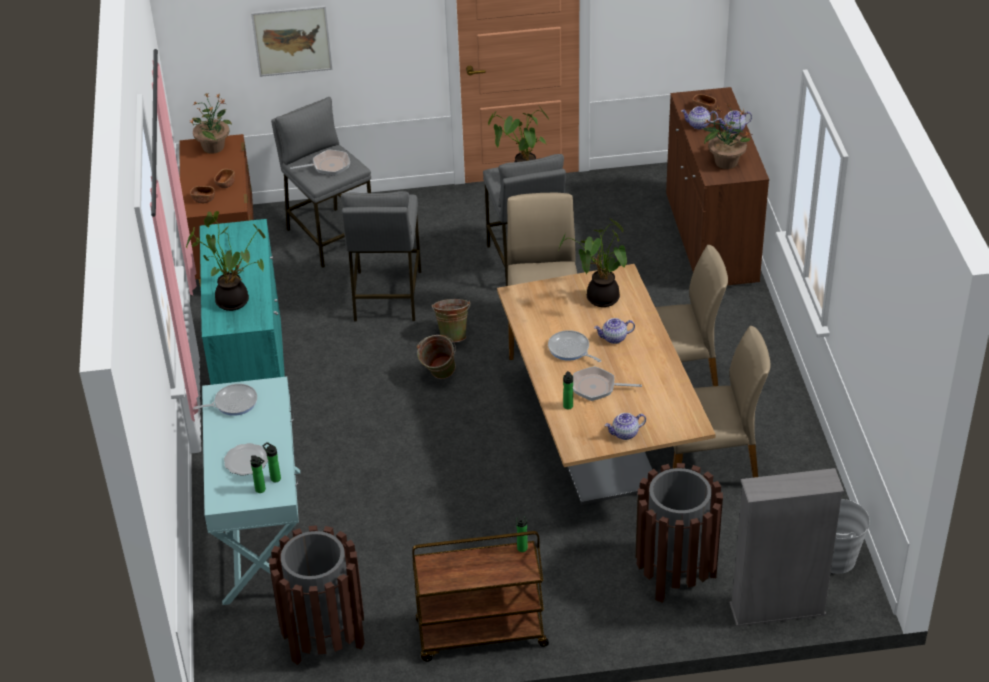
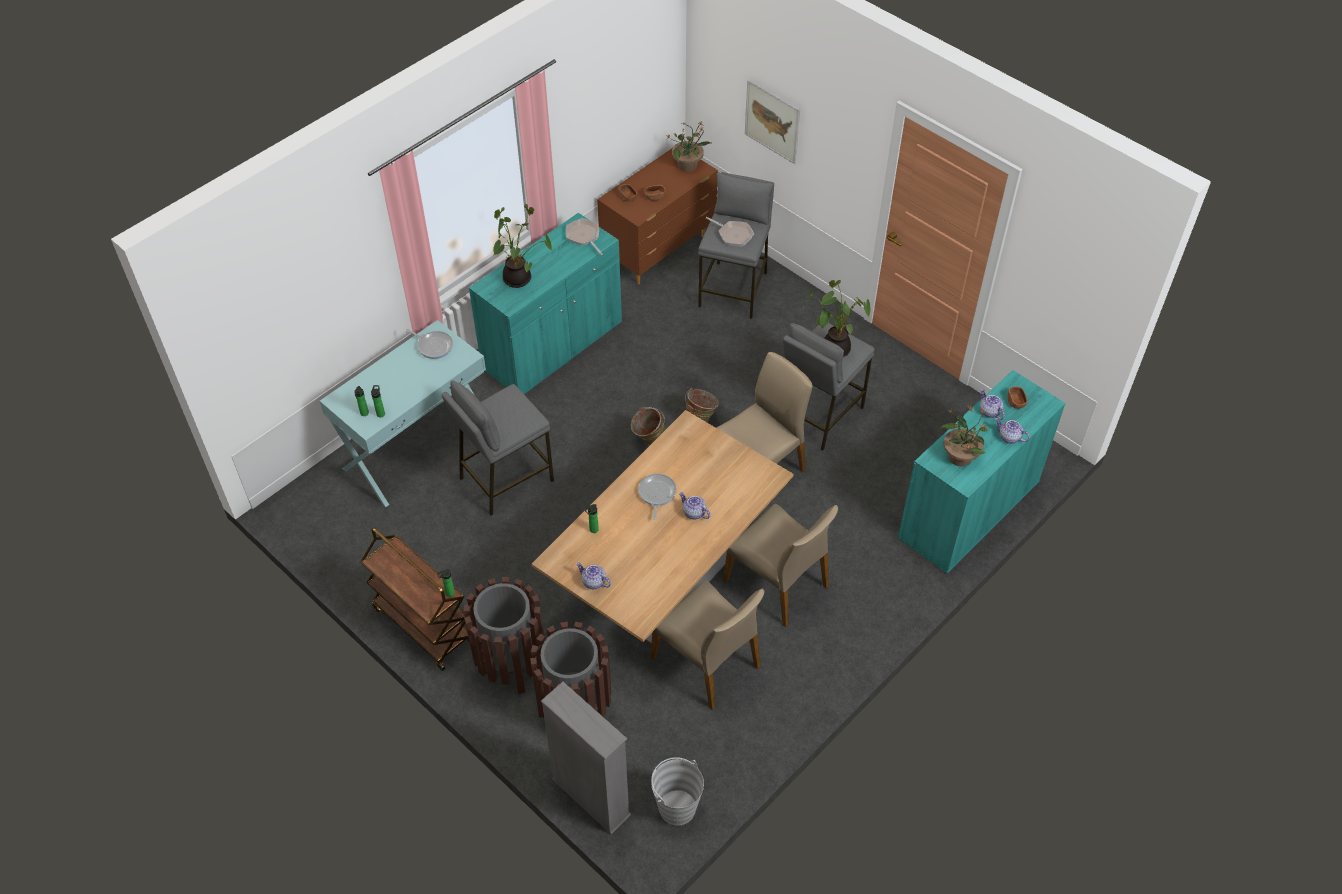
camera: 50 degrees right, 10 degrees up
(245, 461) = (384, 388): plate -> none
(324, 637) = (355, 539): brown trash can -> brown trash can (511, 663)
(386, 296) = (704, 359): grey stool -> grey stool (505, 479)
(597, 387) = (629, 535): frying pan -> frying pan (584, 237)
(599, 298) = (731, 477): potted plant -> none
(710, 238) = (968, 510): brown cabinet -> turquoise cabinet

